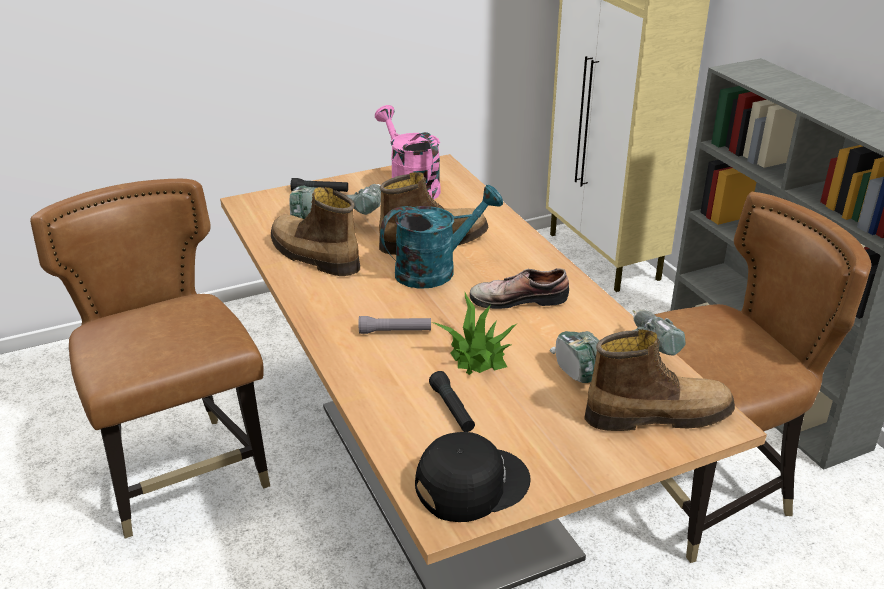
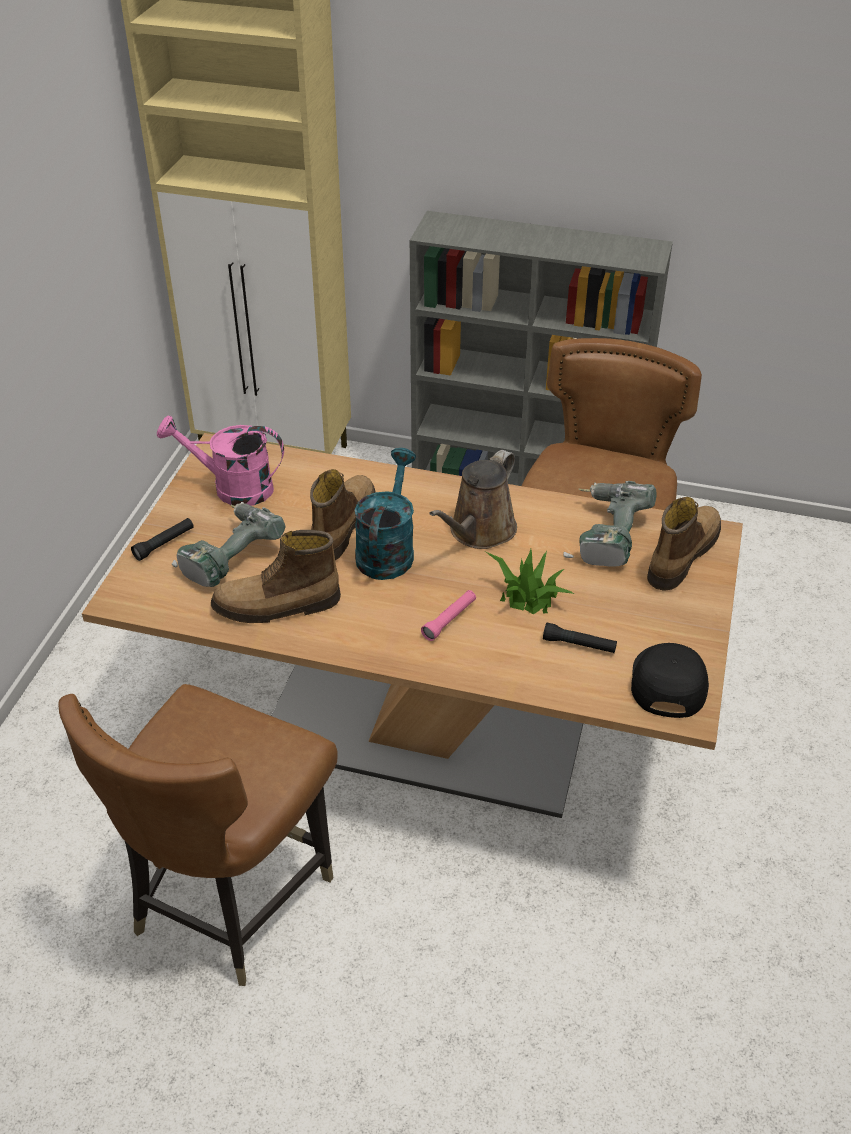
camera: 50 degrees left, 10 degrees up
(183, 473) = (228, 899): brown chair -> brown chair turned 75 degrees counterclockwise
(395, 331) = (449, 620): grey flashlight -> pink flashlight
(517, 298) = (479, 532): shoe -> brown watering can

